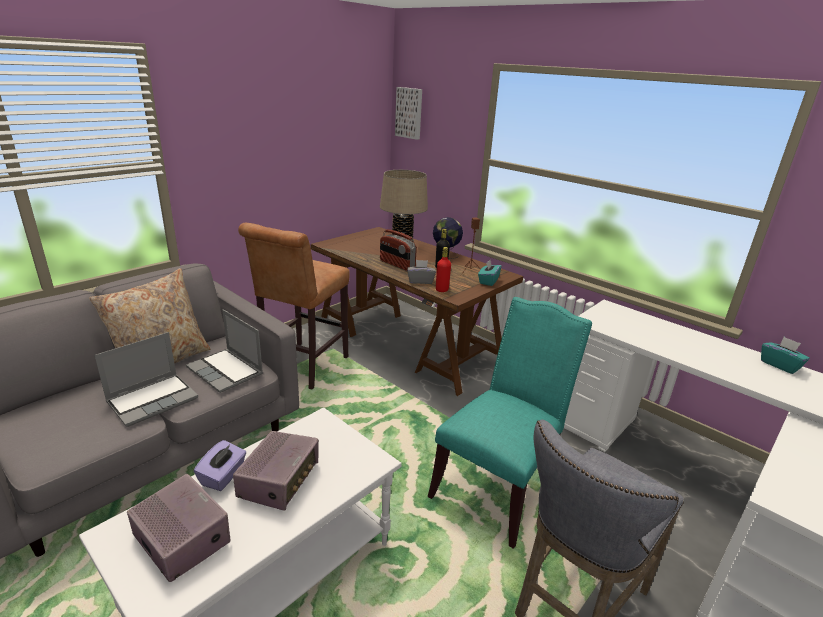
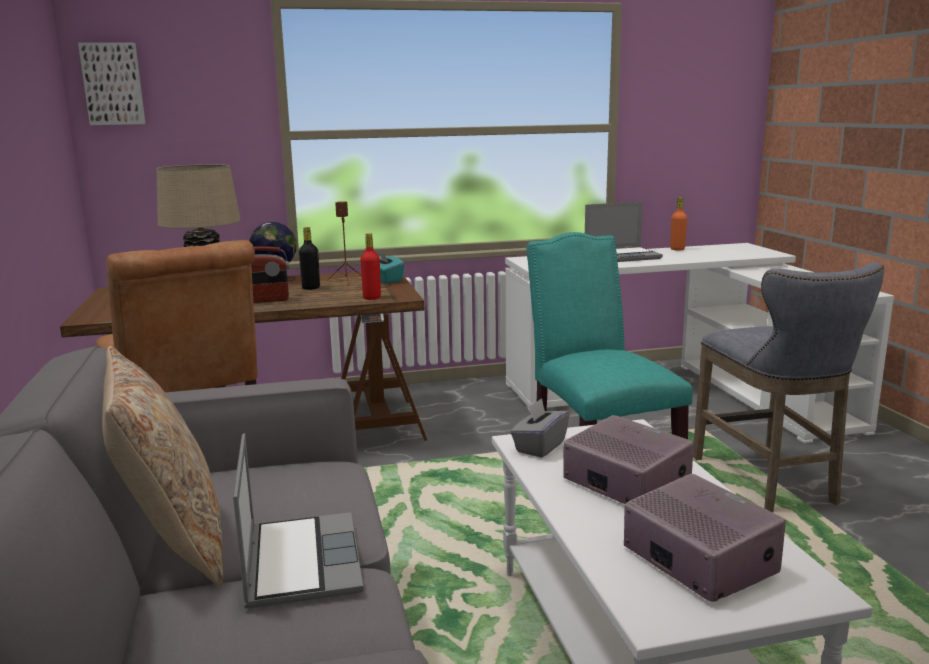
camera: 55 degrees left, 10 degrees down
(182, 538) = (698, 561): radio -> radio turned 75 degrees clockwise
(223, 476) = (587, 518): purple tissue box -> none
(226, 371) = (298, 488): laptop -> laptop (622, 256)
(420, 281) = (329, 301): grey tissue box -> grey tissue box (539, 446)
(779, 365) = (677, 249): turquoise tissue box -> orange bottle

